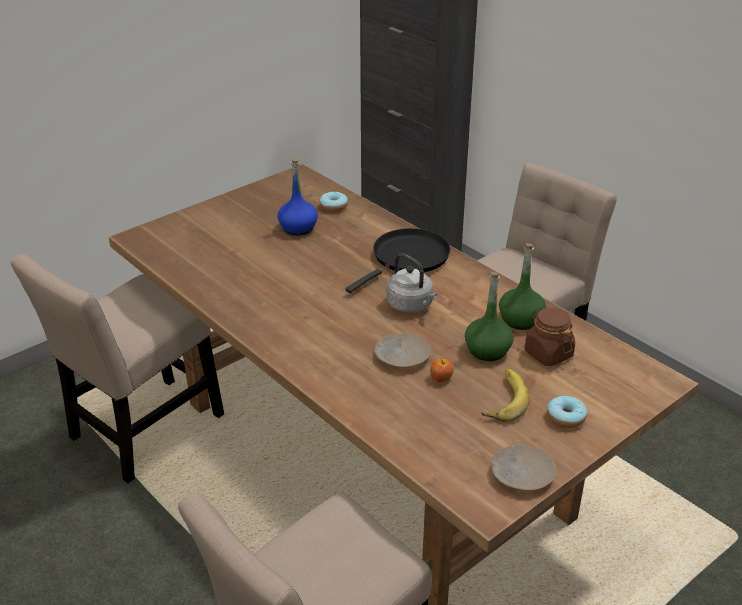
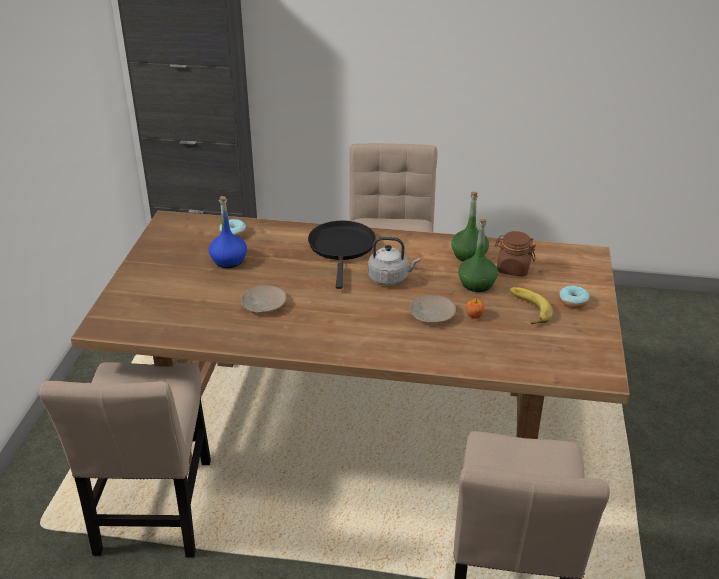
camera: 40 degrees left, 0 degrees up
(521, 474) = (595, 347): beige plate -> beige plate (263, 304)

